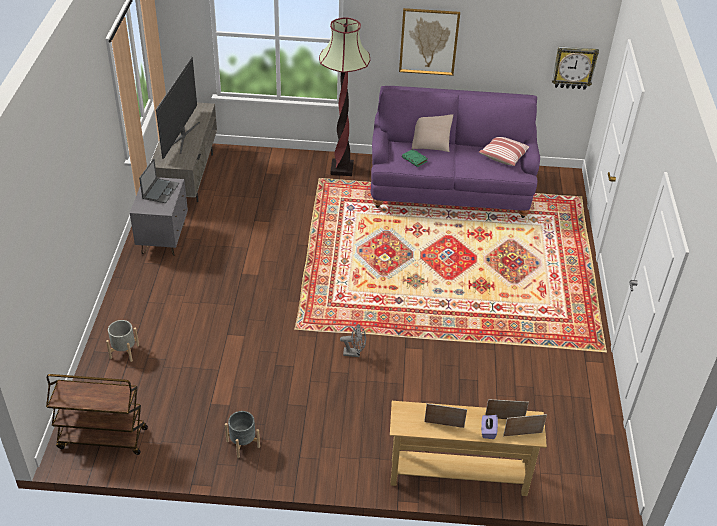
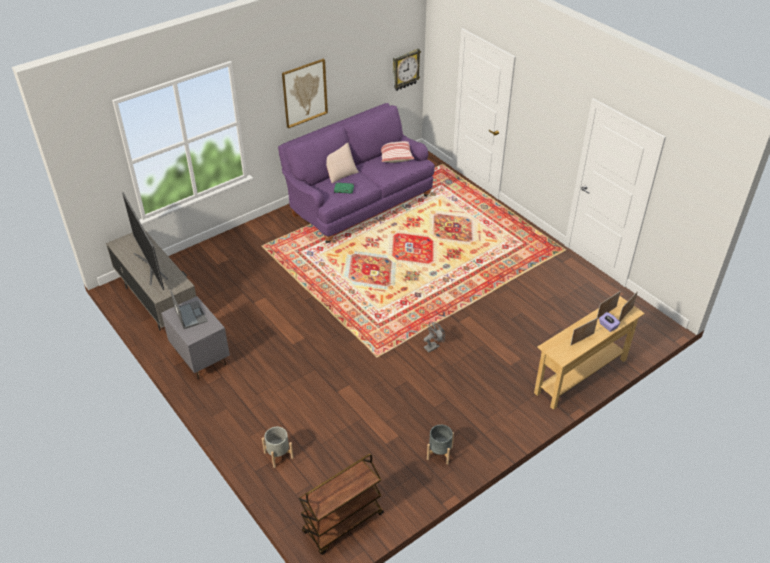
camera: 40 degrees left, 0 degrees up
(342, 169) = (269, 230): floor lamp -> none

